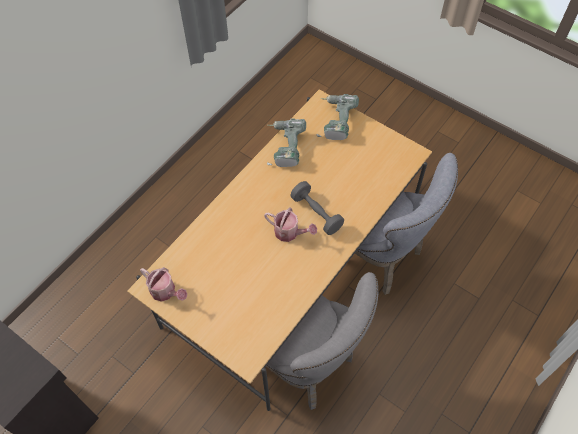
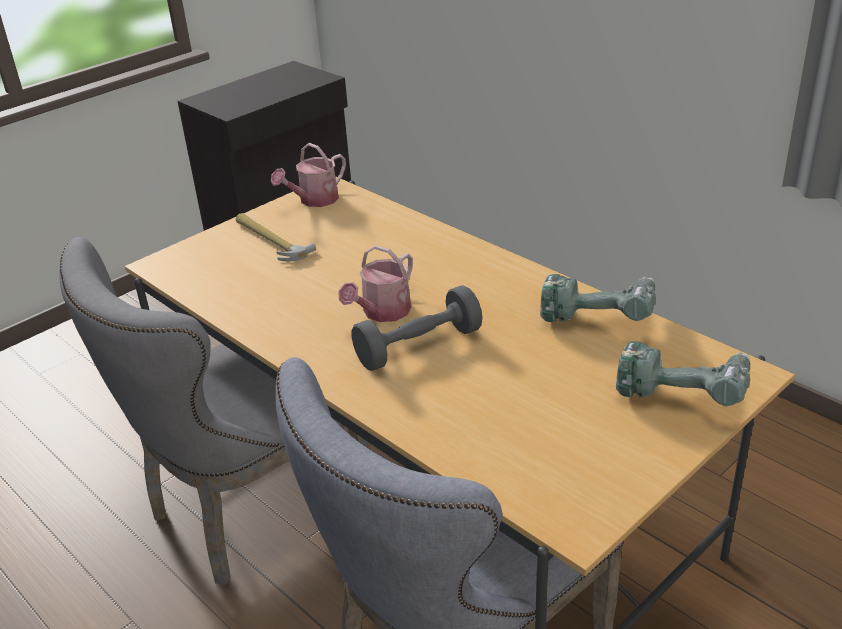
camera: 100 degrees right, 25 degrees down
(217, 304) = (271, 240): none -> hammer

